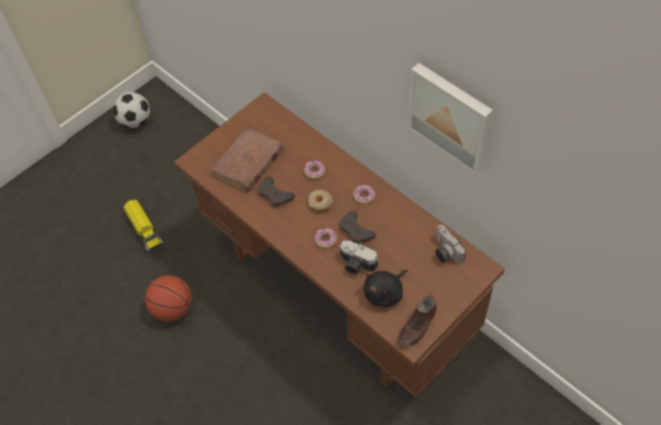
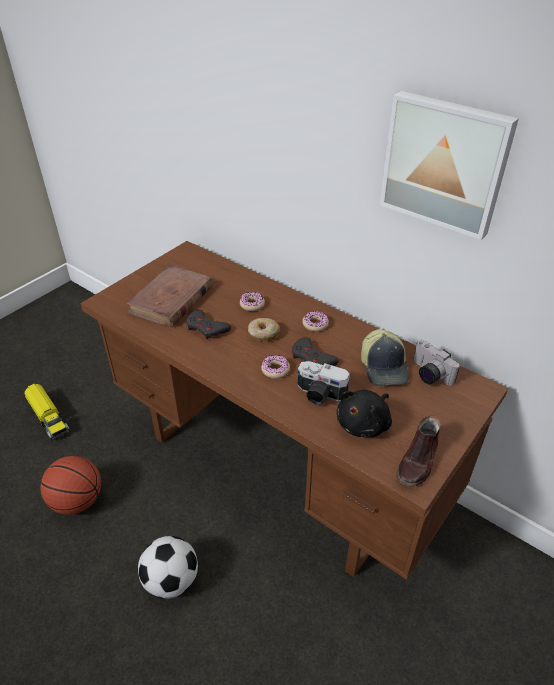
camera: 10 degrees left, 15 degrees down
(136, 121) = (46, 317): football -> football (171, 580)
(411, 242) = (384, 367): none -> cap

